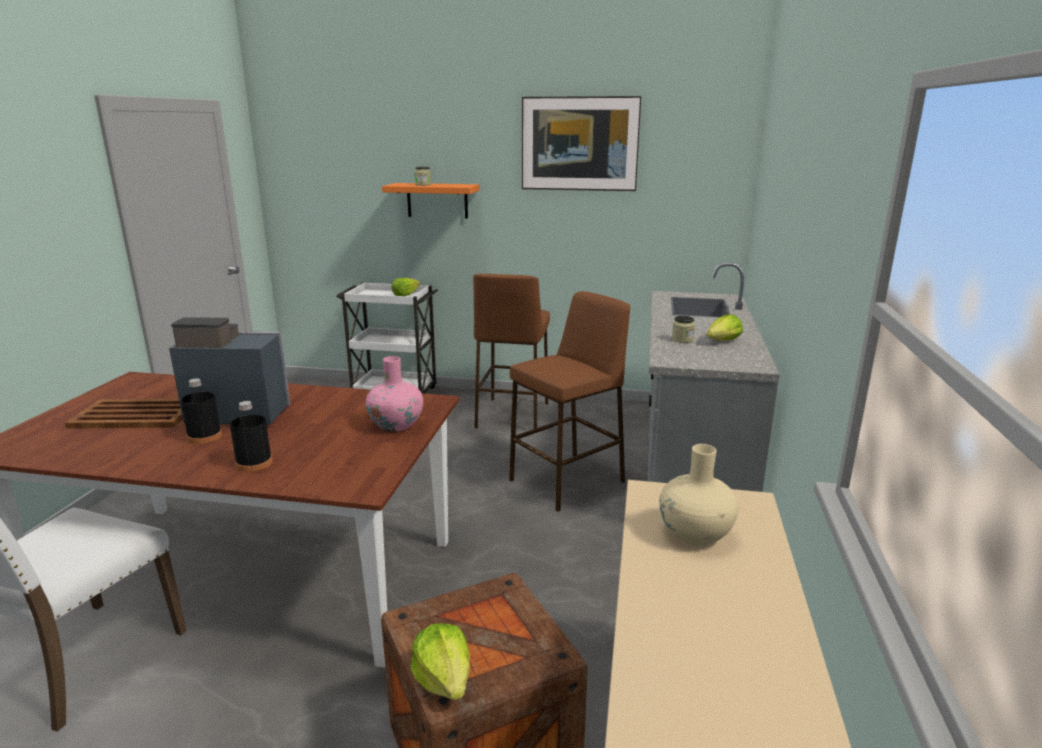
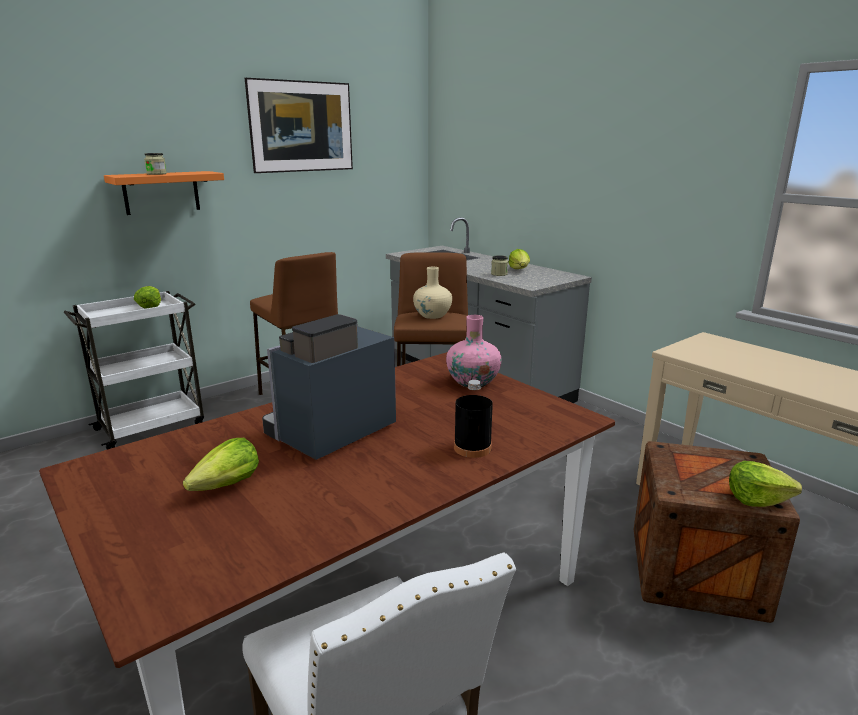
camera: 50 degrees left, 0 degrees up
(136, 415) = (227, 485): brown tray -> lettuce
(204, 437) = (367, 458): black bottle -> none
(695, 534) = (735, 358): beige vase -> beige vase (432, 315)

